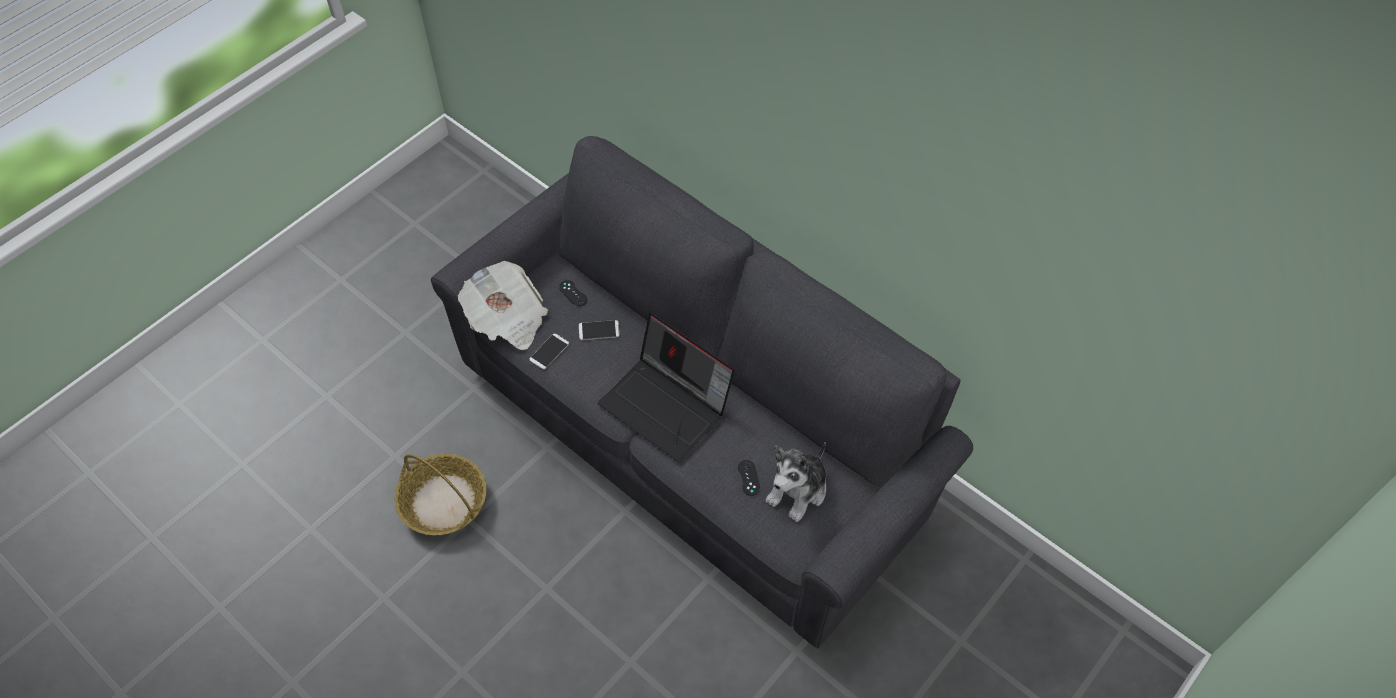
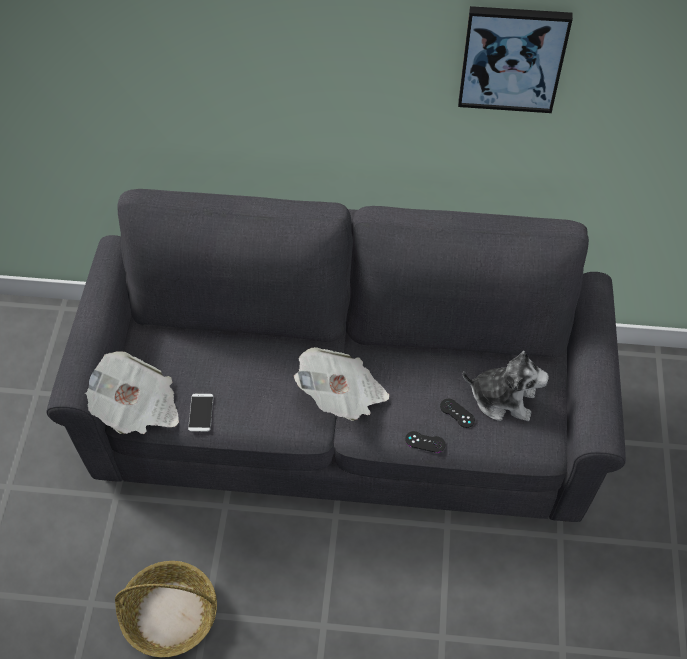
camera: 35 degrees left, 0 degrees up
(573, 293) = (179, 350): black game controller -> black game controller (425, 442)
(599, 330) = (230, 368): phone -> none
(667, 406) = (342, 396): laptop -> newspaper
(798, 490) = (502, 398): plush toy -> plush toy turned 75 degrees counterclockwise
(918, 178) = (512, 58): none -> picture

